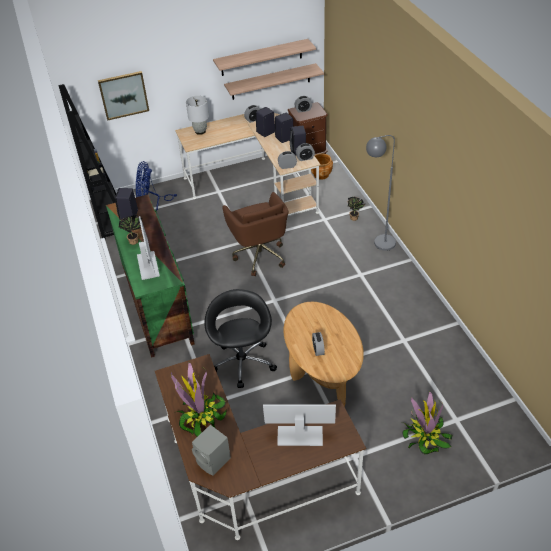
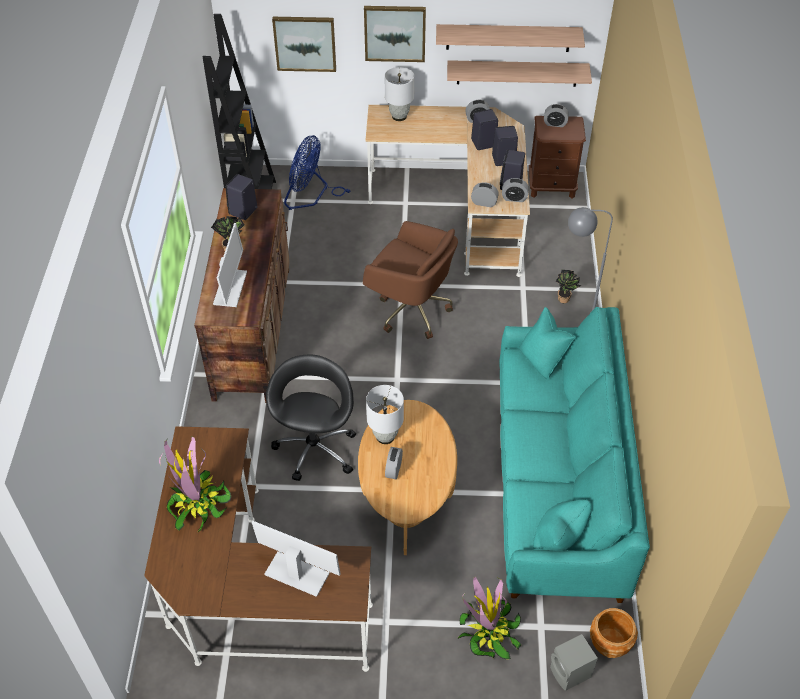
camera: 20 degrees right, 5 degrees up
(157, 302) = (254, 331): green cabinet -> brown cabinet
(185, 72) = (395, 33): none -> picture
(214, 461) = (183, 565): grey speaker -> grey speaker (570, 673)
(259, 256) = (410, 311): brown office chair -> brown office chair turned 60 degrees counterclockwise
(300, 331) = (385, 436): none -> white table lamp
(321, 175) = (554, 221): brown planter -> brown planter (610, 643)
(413, 326) = (557, 480): none -> turquoise sofa

